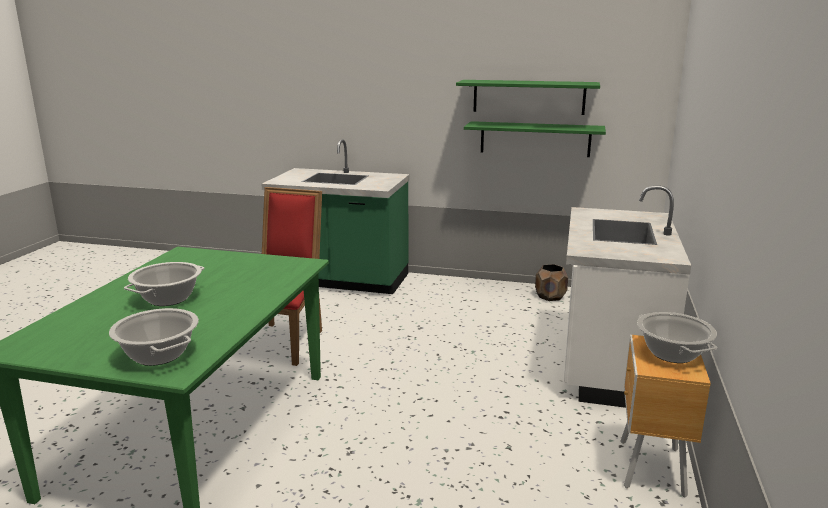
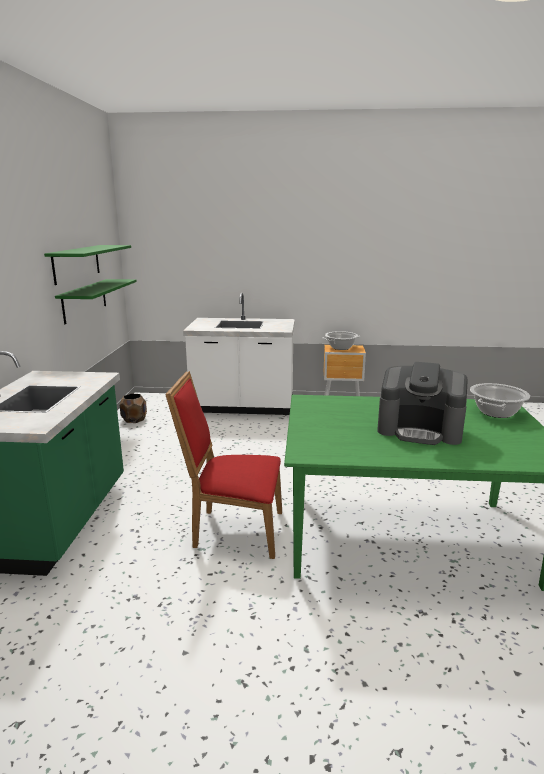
camera: 100 degrees left, 0 degrees up
(168, 299) = (420, 430): cooking pot -> coffee machine

